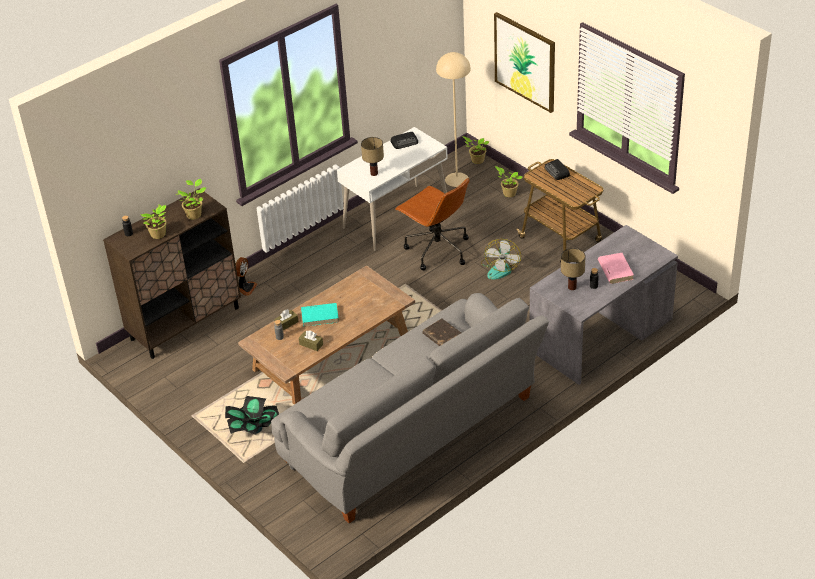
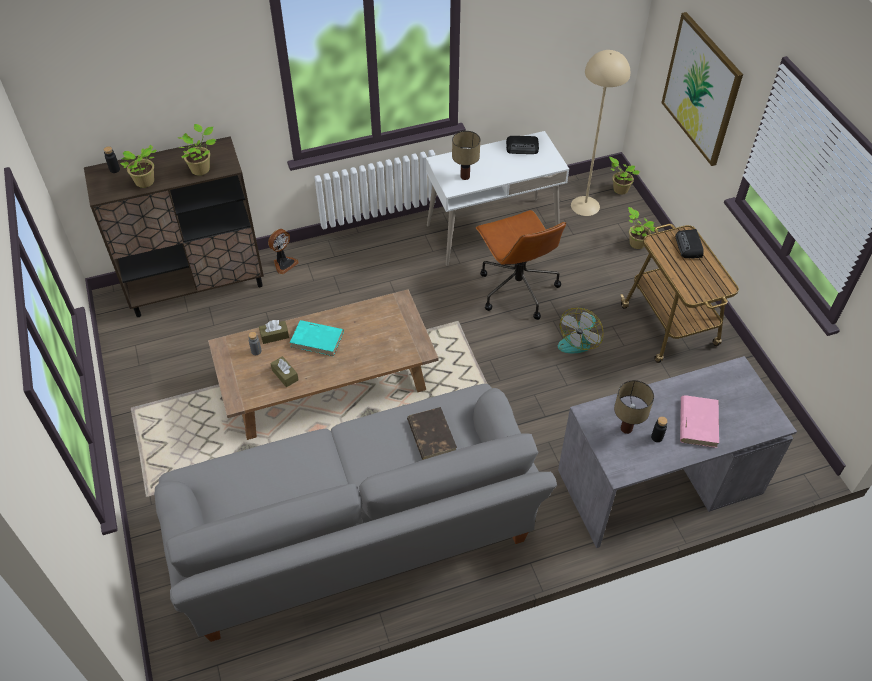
camera: 20 degrees right, 10 degrees up
(255, 430) = (185, 455): potted plant -> none

